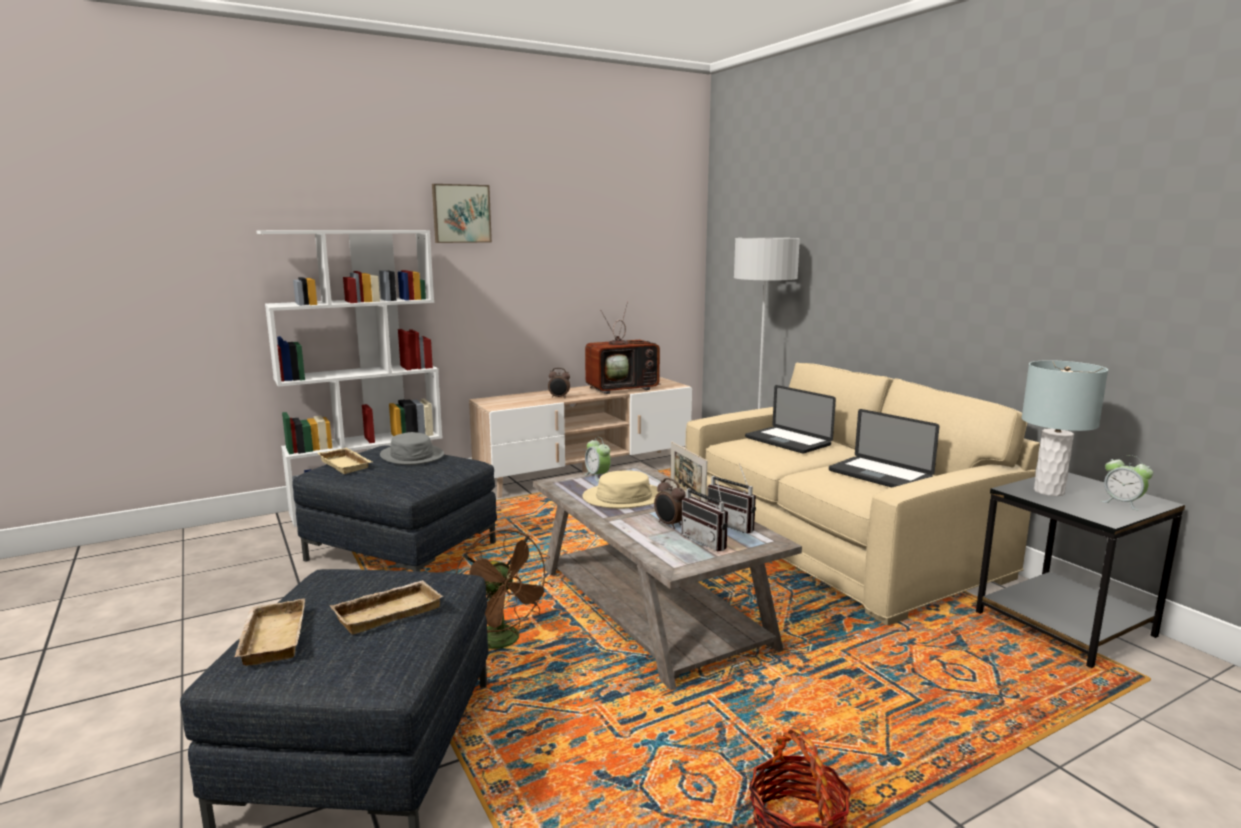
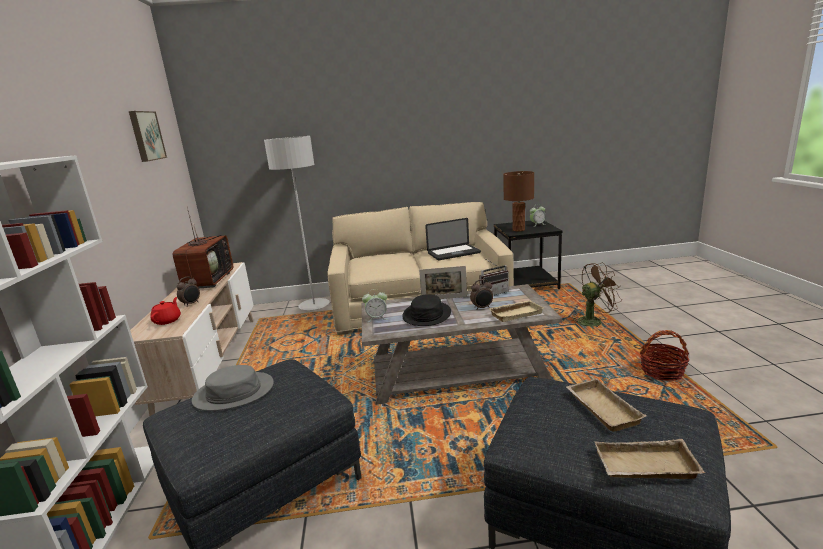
camera: 65 degrees left, 5 degrees up
(347, 465) = (211, 436): beige tray -> beige tray (515, 313)
(461, 213) = (44, 136): picture -> picture (146, 136)
(504, 642) = (473, 437): brown fan -> brown fan (593, 321)
(518, 400) = (168, 320): none -> red teapot
(624, 497) = (426, 315): beige hat -> black hat
(708, 541) = (512, 302): radio -> none
(787, 441) = (380, 261): laptop -> none
(1048, 491) = (518, 230): grey table lamp -> brown table lamp

